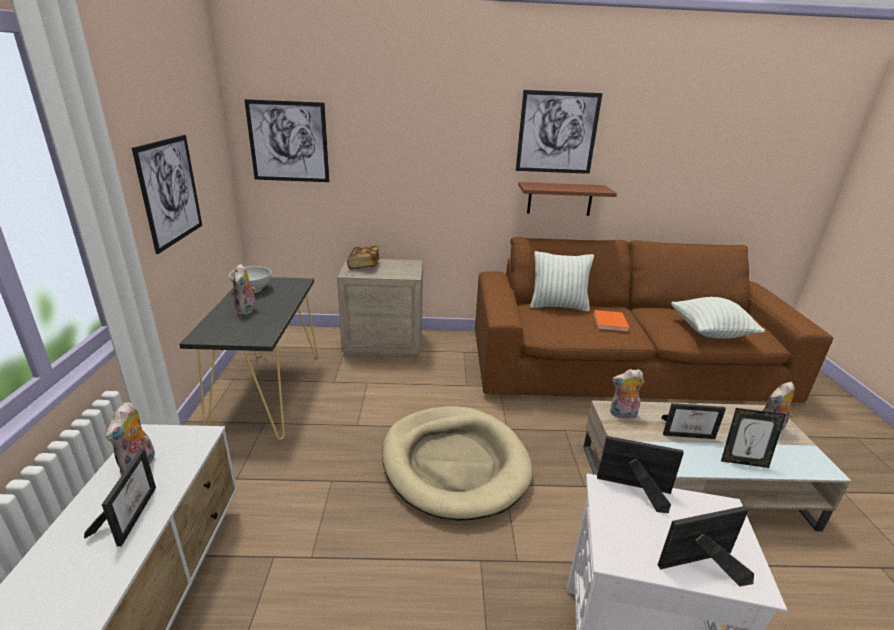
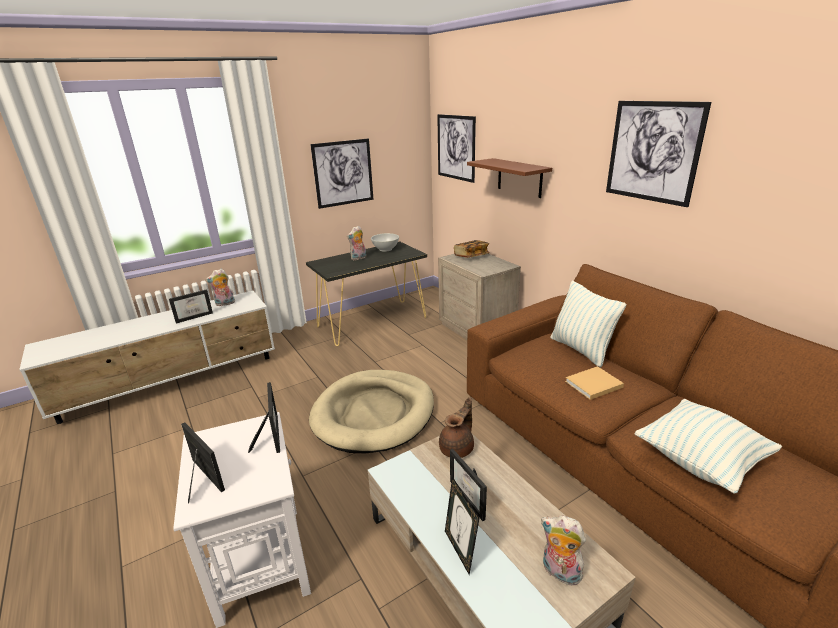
camera: 60 degrees right, 0 degrees up
(560, 199) = (651, 233): brown shelf -> brown shelf (519, 178)
(610, 323) = (592, 385): orange book -> beige book
(622, 415) = (458, 448): plush toy -> brown teapot

